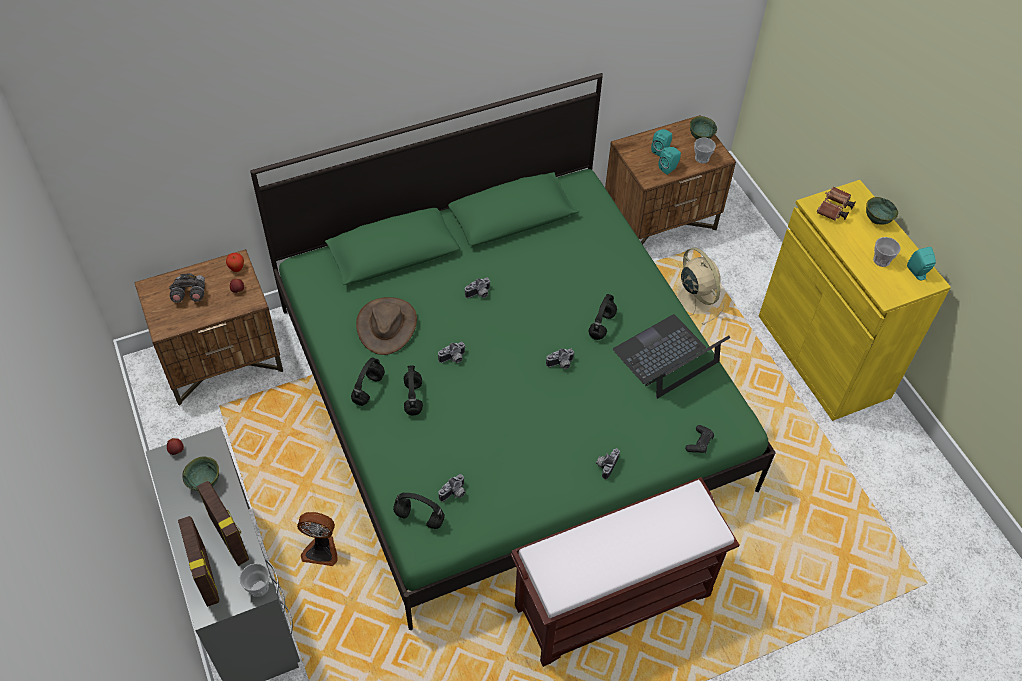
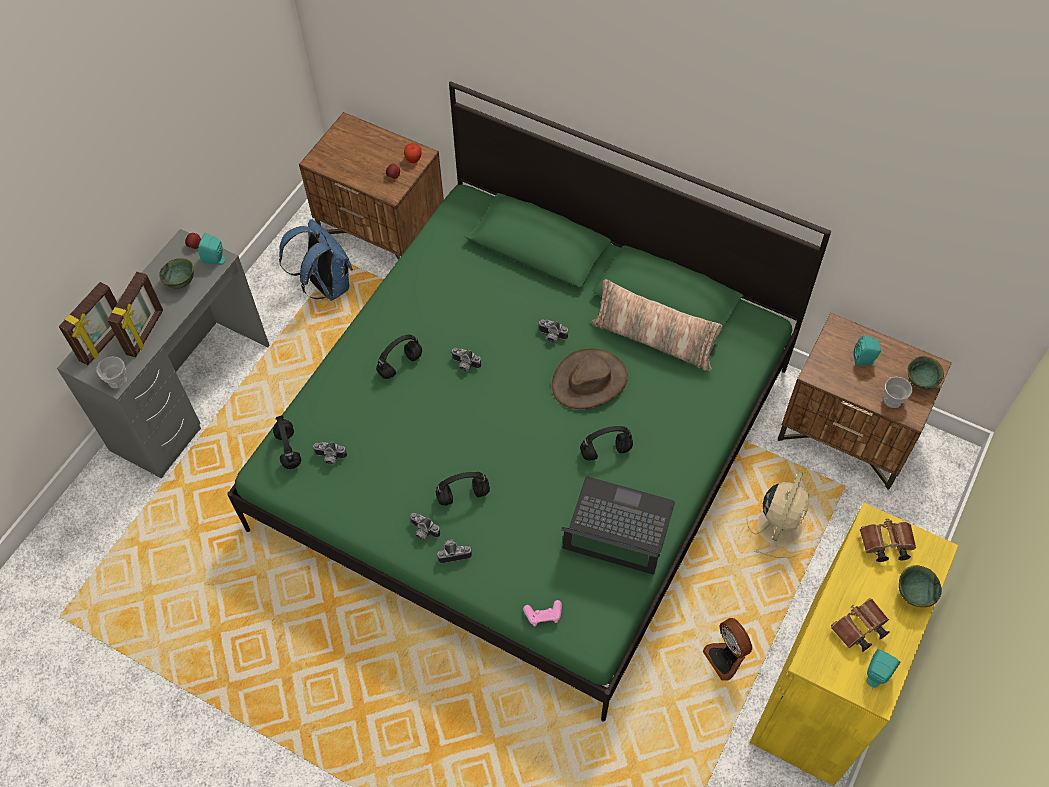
camera: 55 degrees right, 5 degrees up
(189, 294) = (362, 151): grey binoculars -> none
(234, 431) = (326, 286): none -> blue backpack
(321, 550) = (269, 420): fan -> fan (726, 658)
(368, 388) = (383, 328): black headphones -> black headphones (464, 495)
(386, 326) = (456, 296): brown hat -> brown hat (589, 381)
(538, 242) = (654, 340): none -> pillow
(561, 365) = (531, 448): camera -> camera (422, 532)
(614, 599) = (390, 667): brown bench -> none
(669, 168) = (848, 381): turquoise speaker -> turquoise speaker (216, 260)
(699, 443) = (543, 615): black game controller -> pink game controller
(881, 260) = (858, 629): cup -> brown binoculars

